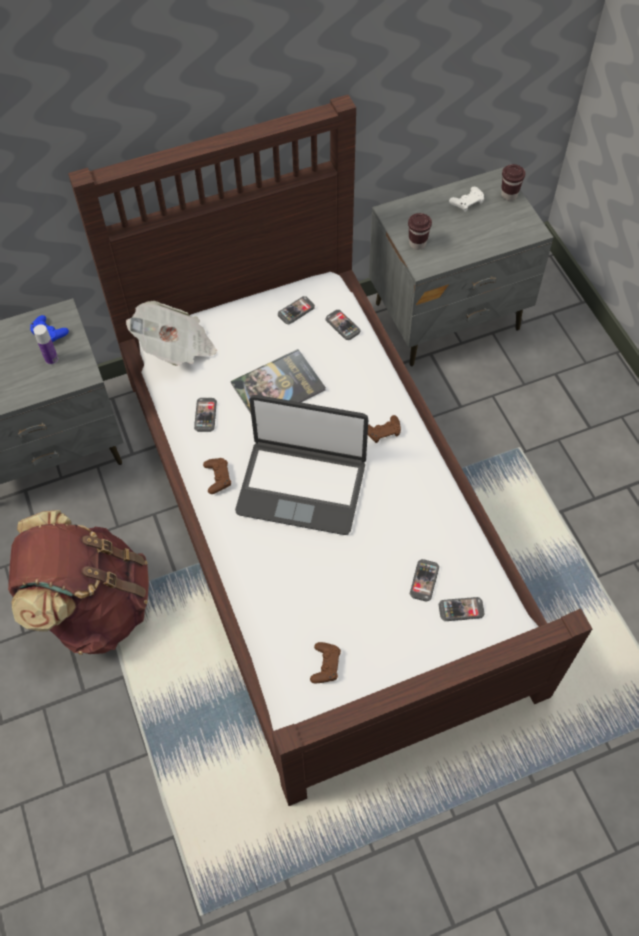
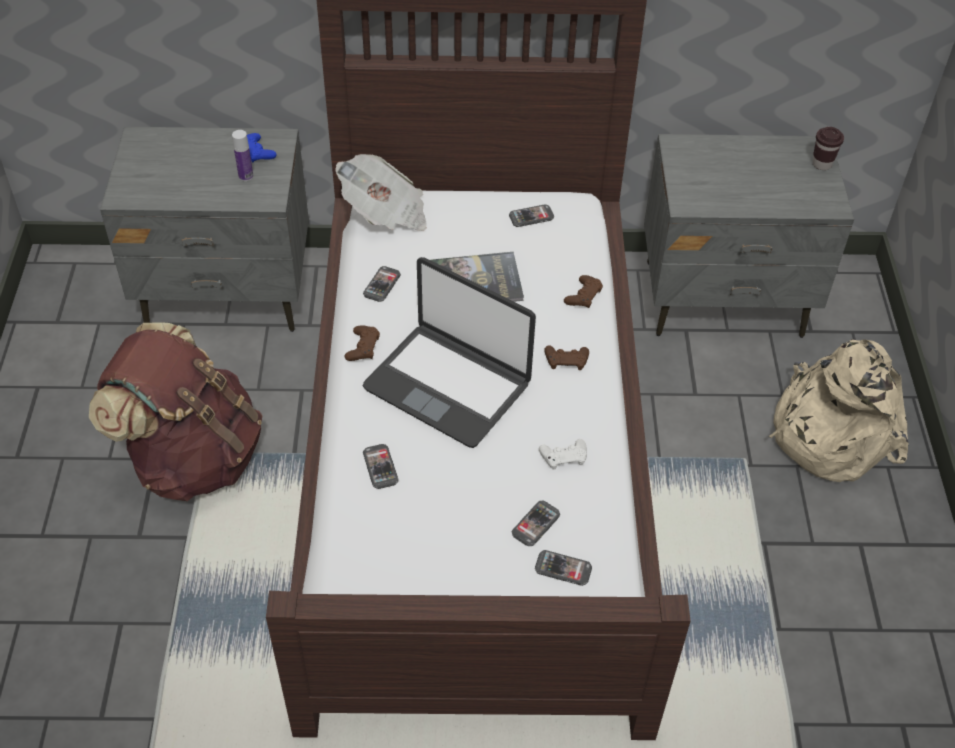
camera: 20 degrees right, 10 degrees down
(325, 665) = (380, 569): brown game controller -> brown game controller (583, 296)
(342, 325) = (575, 245): phone -> phone (380, 467)
(417, 243) = (691, 181): brown cup -> none
(467, 202) = (769, 158): white game controller -> white game controller (564, 457)
(570, 402) = (830, 432): none -> beige backpack

